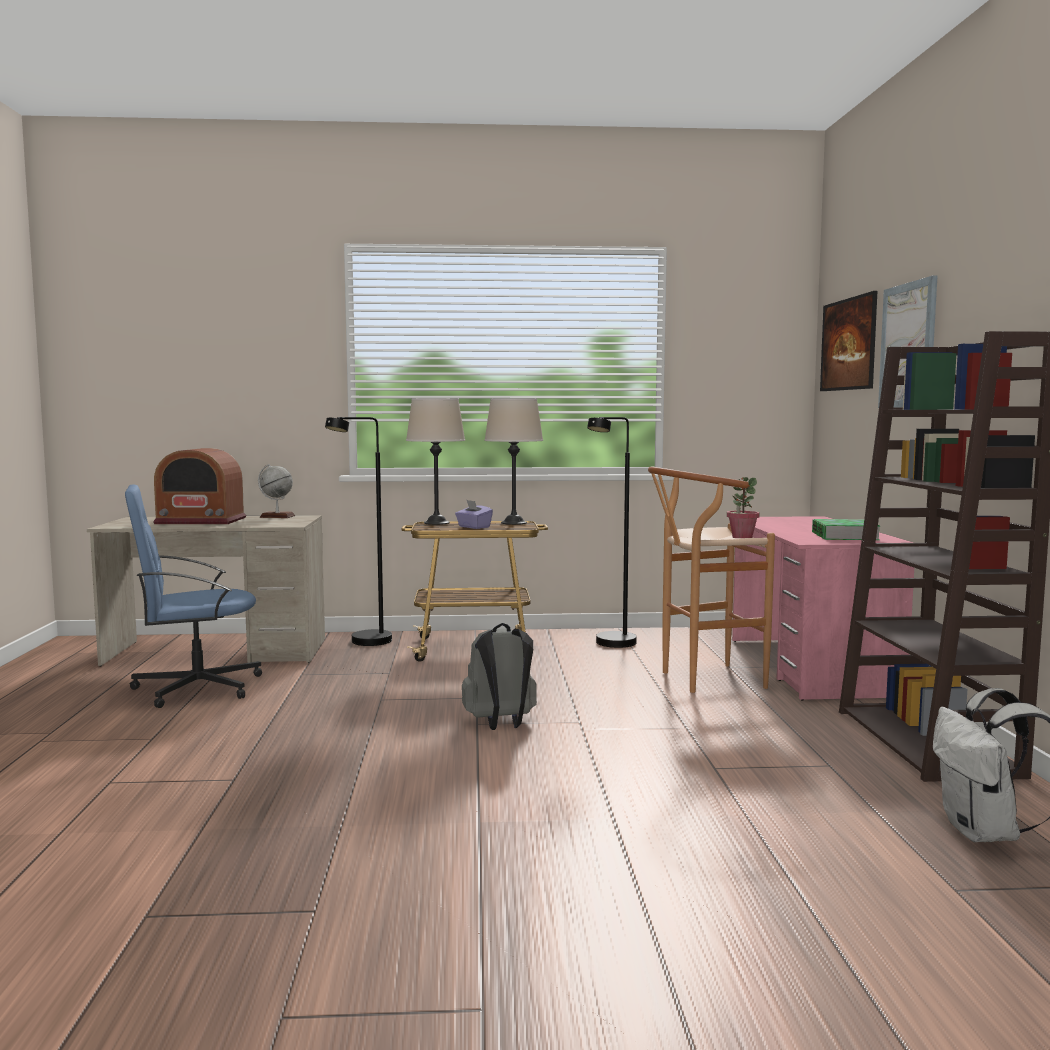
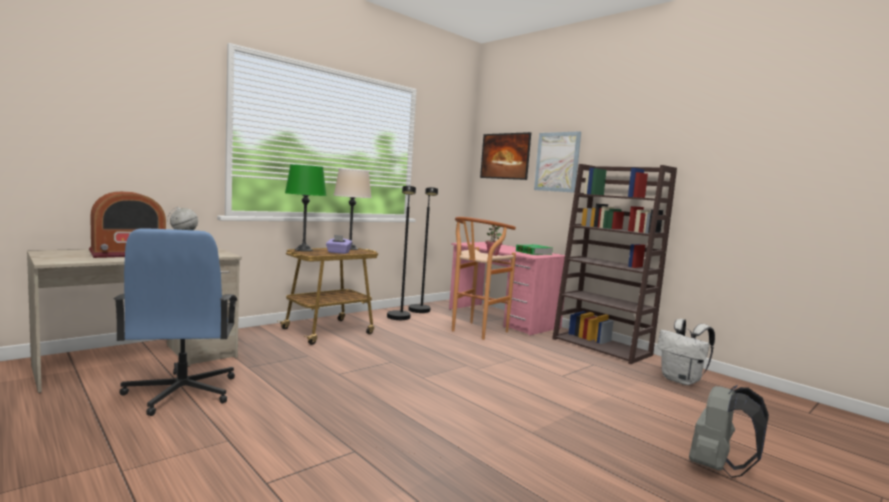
camera: 40 degrees left, 0 degrees up
(195, 687) = (181, 393): blue office chair -> blue office chair turned 45 degrees counterclockwise
(364, 643) = (249, 338): black floor lamp -> black floor lamp (420, 312)
(436, 523) = (303, 250): beige table lamp -> green table lamp
(501, 724) = (434, 374): grey backpack -> grey backpack (718, 468)

